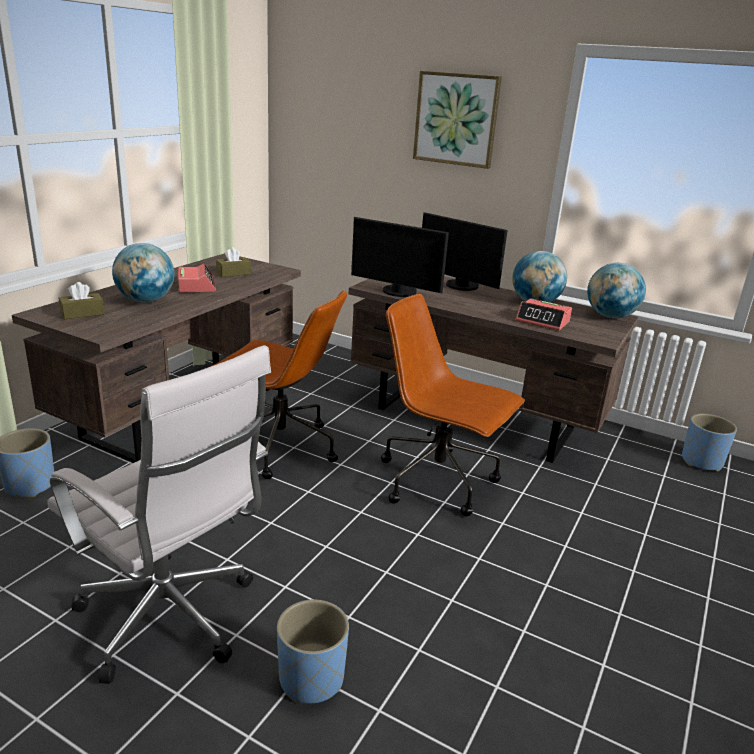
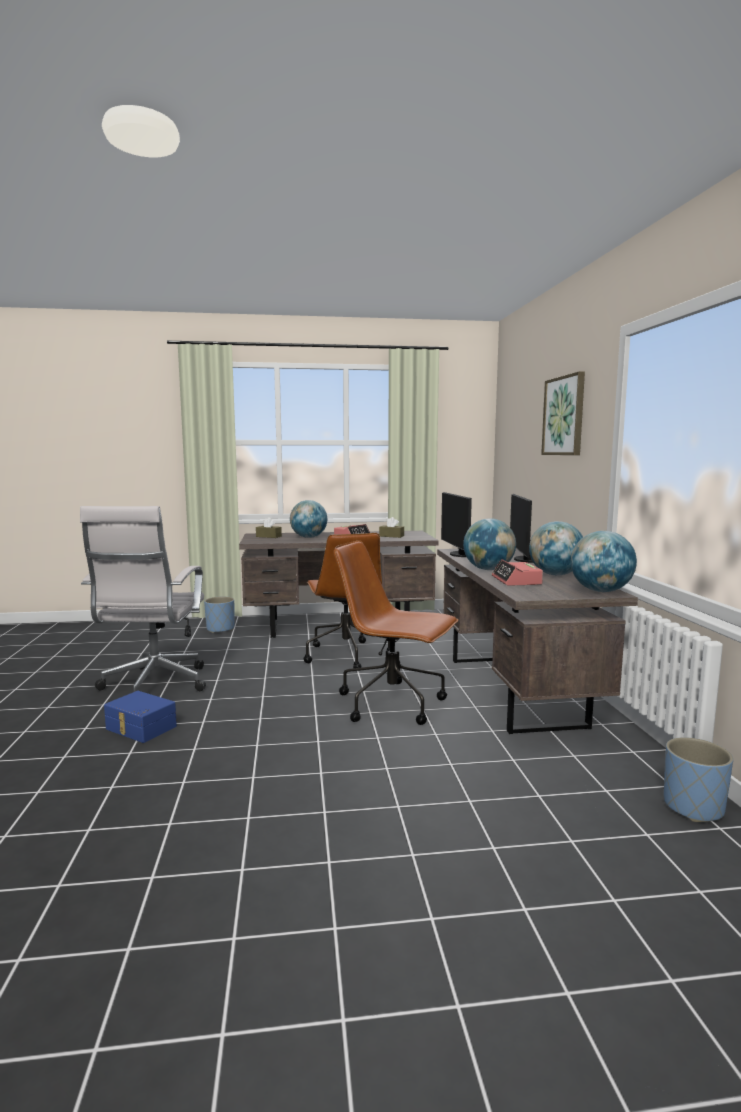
camera: 55 degrees right, 15 degrees down
(311, 678) = (140, 728): blue planter -> blue storage box
(439, 481) = (393, 703): brown office chair -> brown office chair turned 60 degrees counterclockwise
(483, 311) = (488, 569): none -> globe

